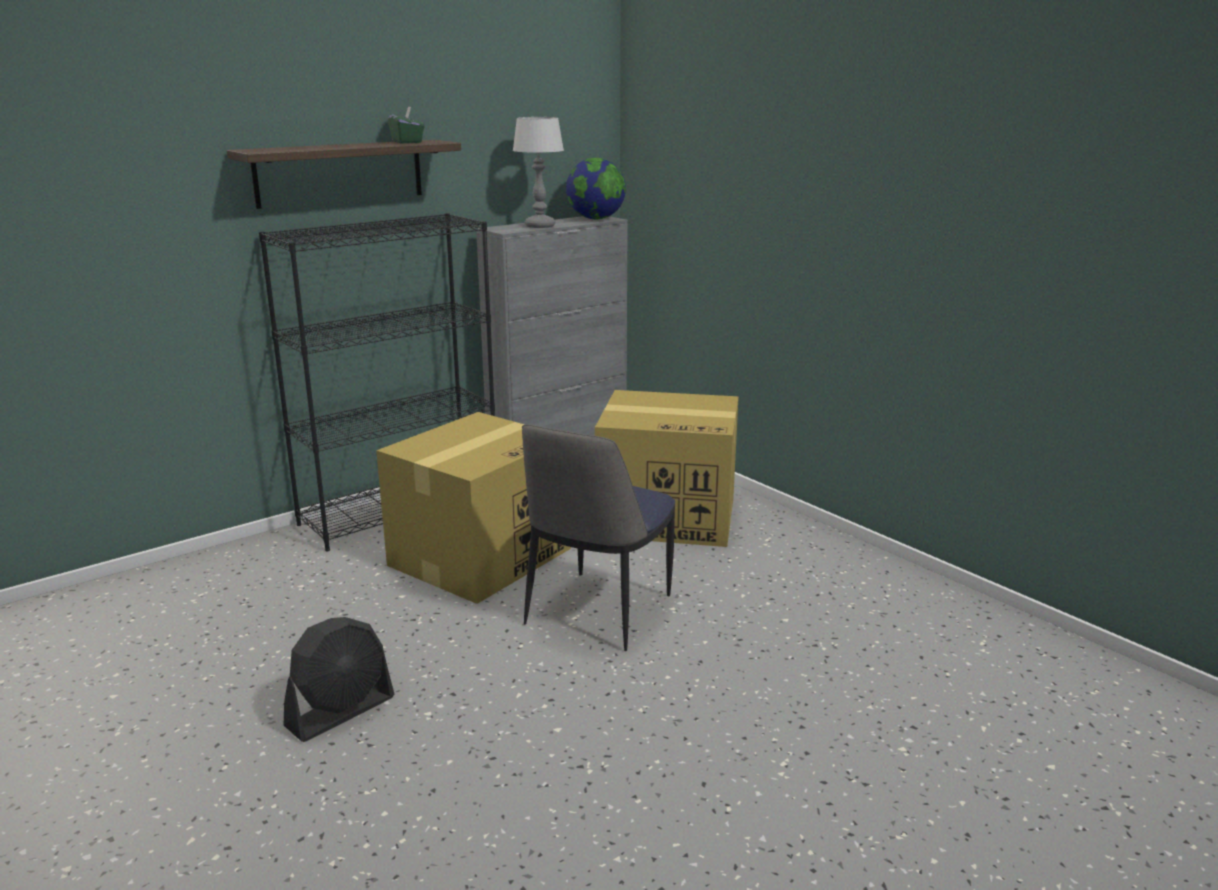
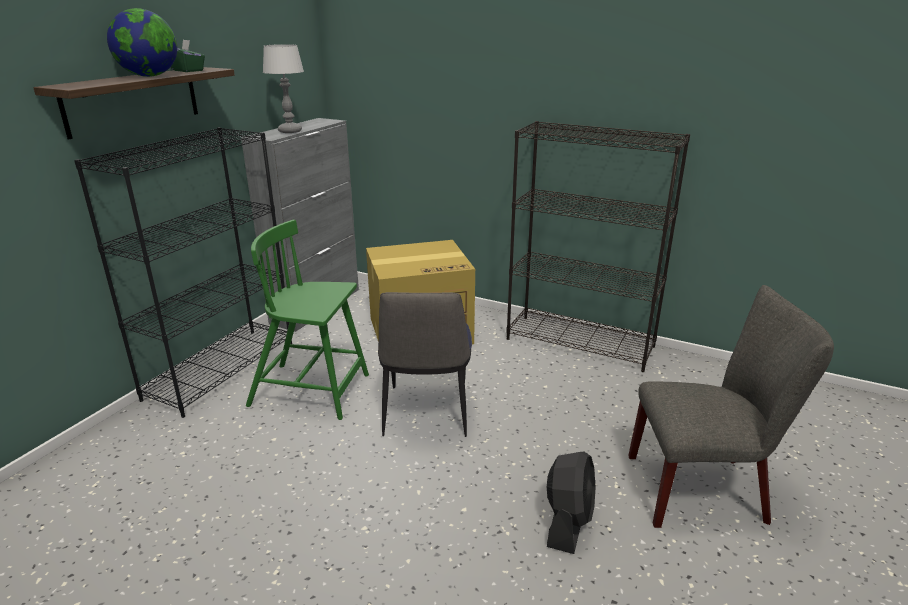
camera: 25 degrees left, 5 degrees up
(341, 711) = (296, 549): black fan -> black fan (568, 521)
(481, 556) = (312, 391): cardboard box -> green chair
(596, 219) = (322, 121): globe -> globe (149, 76)
(887, 577) = (580, 343): none -> black bookcase
(918, 807) = (705, 489): none -> grey chair

